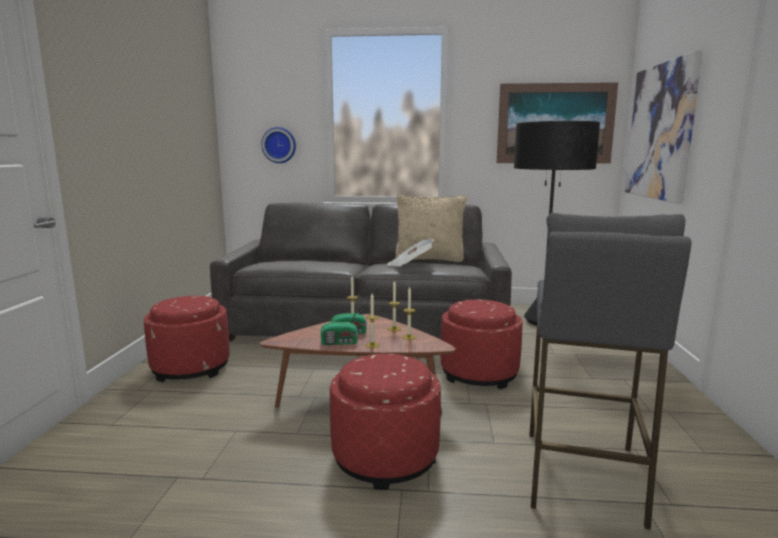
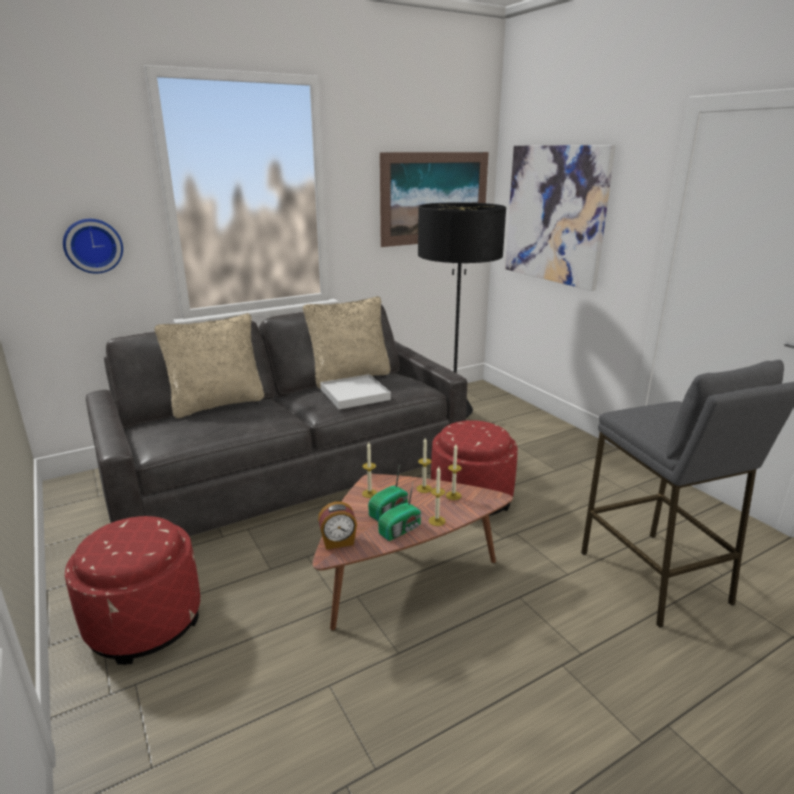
camera: 35 degrees left, 10 degrees up
(292, 337) = (338, 542): none -> alarm clock
(320, 259) = (219, 405): none -> beige pillow
(385, 457) = (509, 637): red ottoman -> none
(410, 265) = (354, 394): newspaper -> white tray

